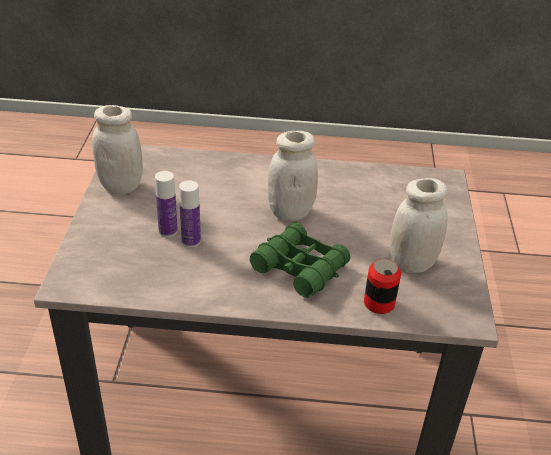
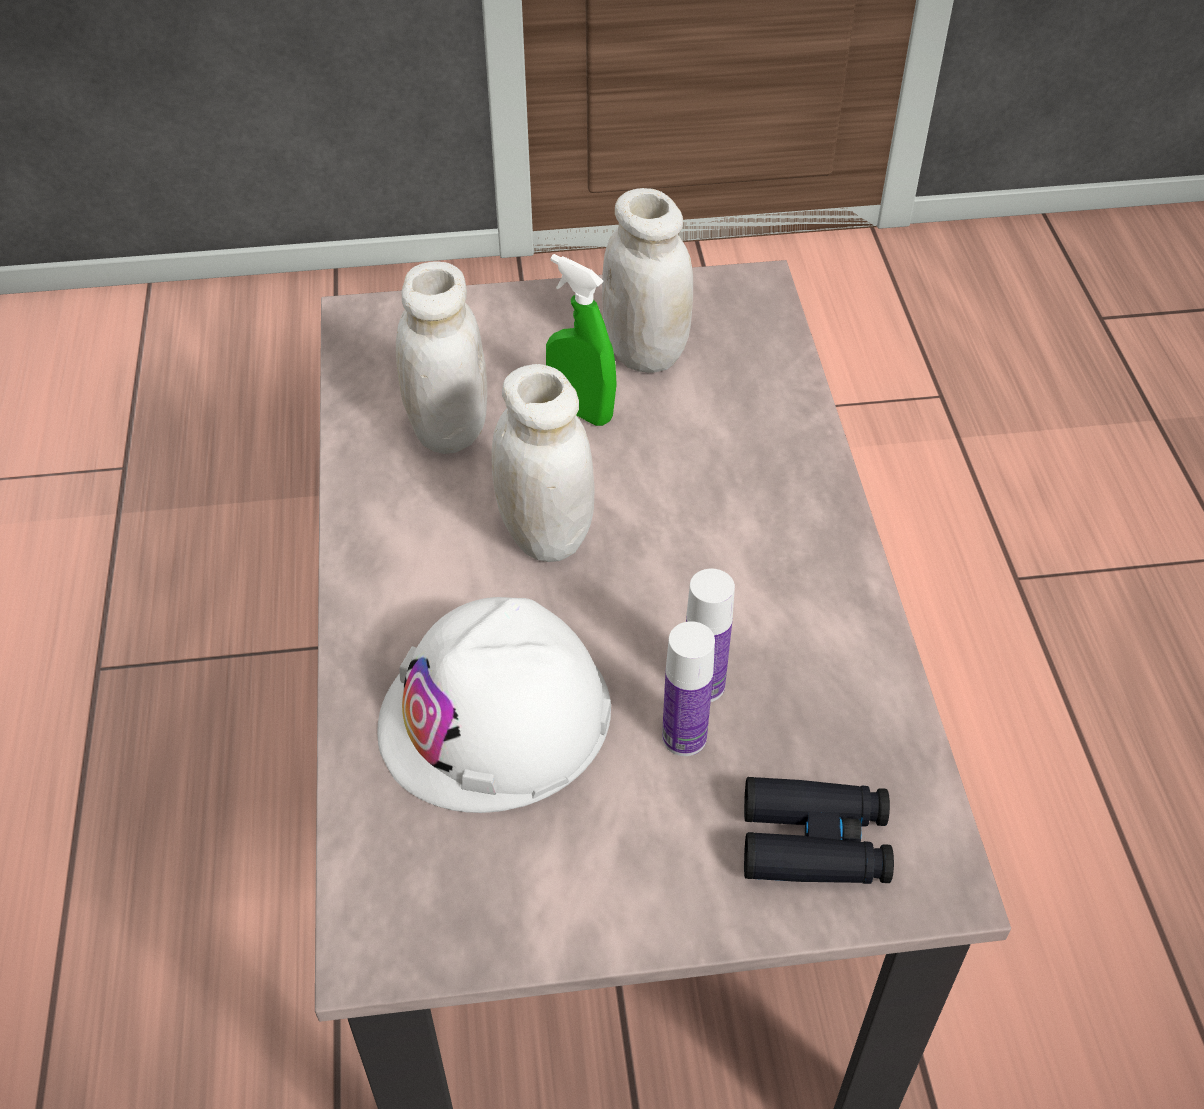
camera: 100 degrees left, 10 degrees up
(102, 255) = (815, 842): none -> black binoculars
(121, 186) = (535, 895): white jar -> white jar (448, 429)
(200, 187) = (496, 717): none -> white hard hat
(300, 267) = (717, 496): green binoculars -> none
(369, 234) = (581, 411): none -> green spray bottle
(379, 303) = (766, 385): can -> none

